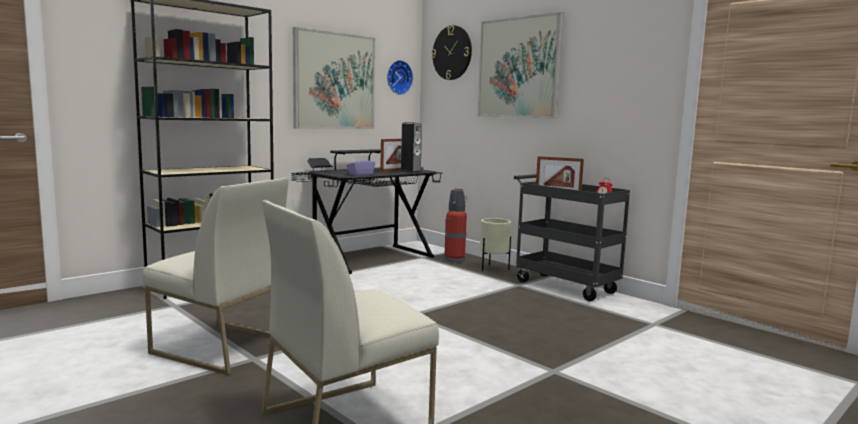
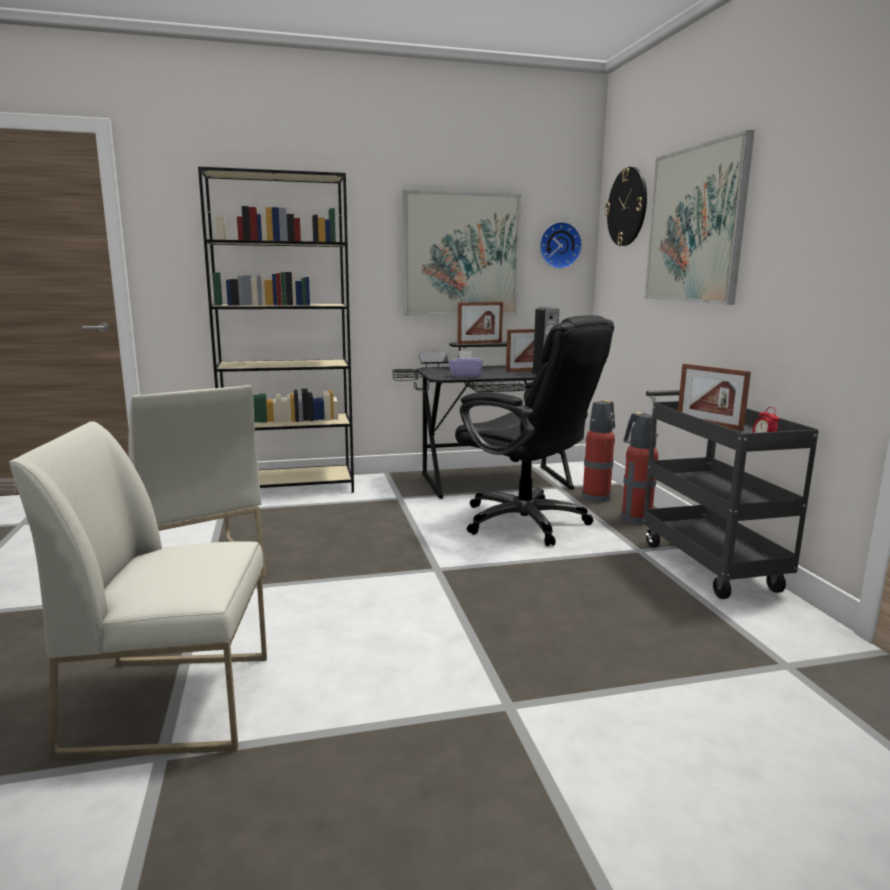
camera: 30 degrees right, 5 degrees up
(353, 150) = (479, 343): none -> picture frame
(429, 279) = (525, 521): none -> black office chair
(493, 268) = (635, 518): beige planter -> fire extinguisher

